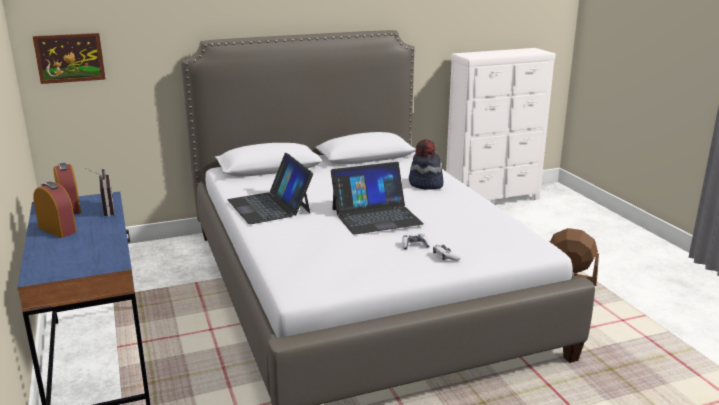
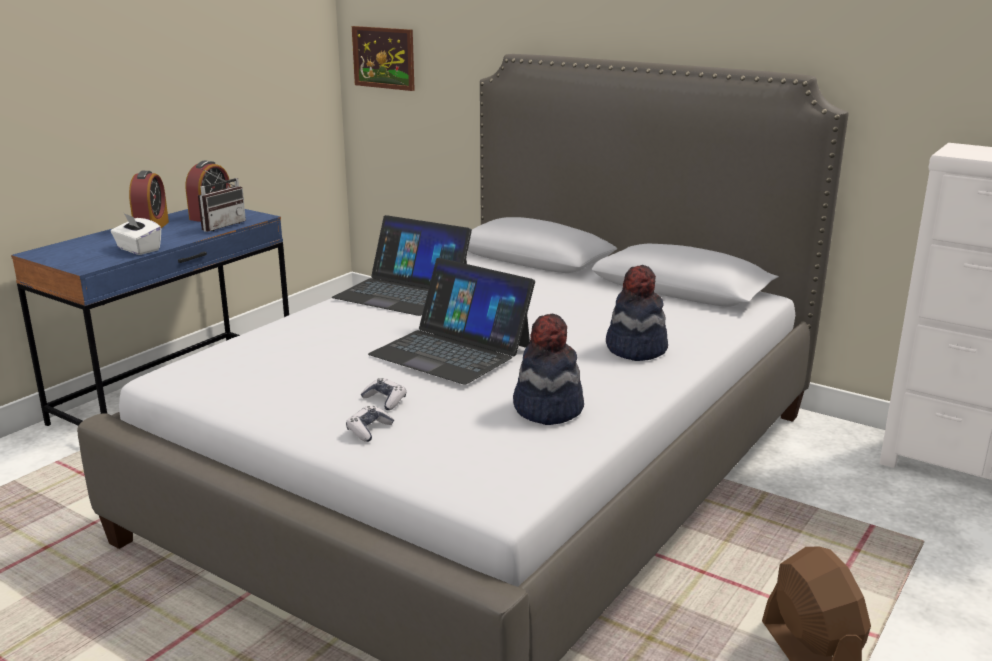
camera: 55 degrees right, 0 degrees up
(107, 242) = (138, 249): none -> white tissue box
(269, 206) = (403, 292): laptop -> laptop turned 90 degrees counterclockwise
(467, 217) = (547, 408): none -> hat

